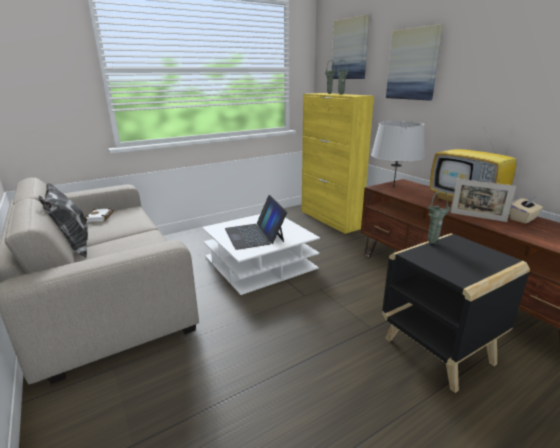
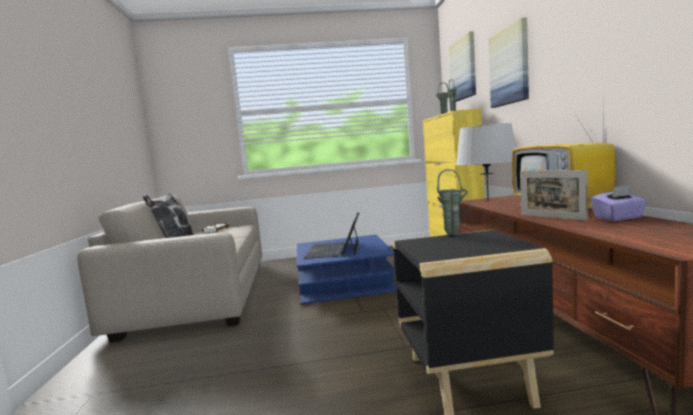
camera: 25 degrees right, 15 degrees down
(259, 263) = (344, 283): white coffee table -> blue coffee table
(523, 219) = (618, 218): beige tissue box -> purple tissue box

